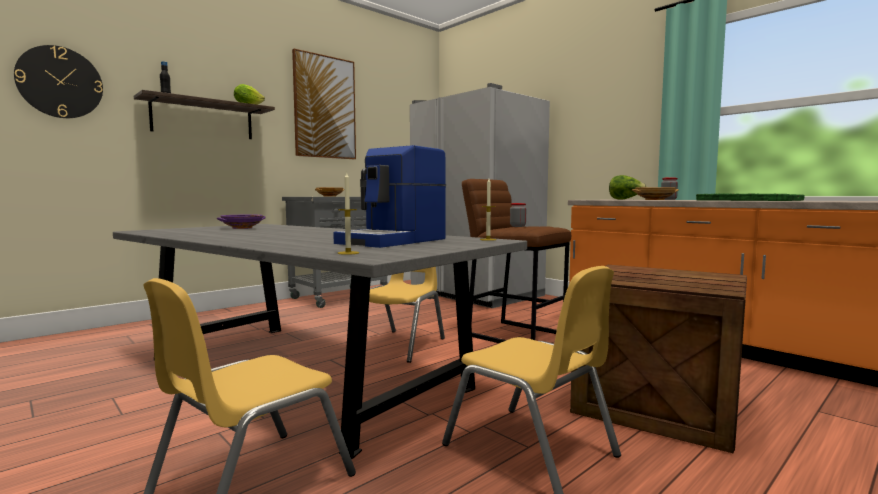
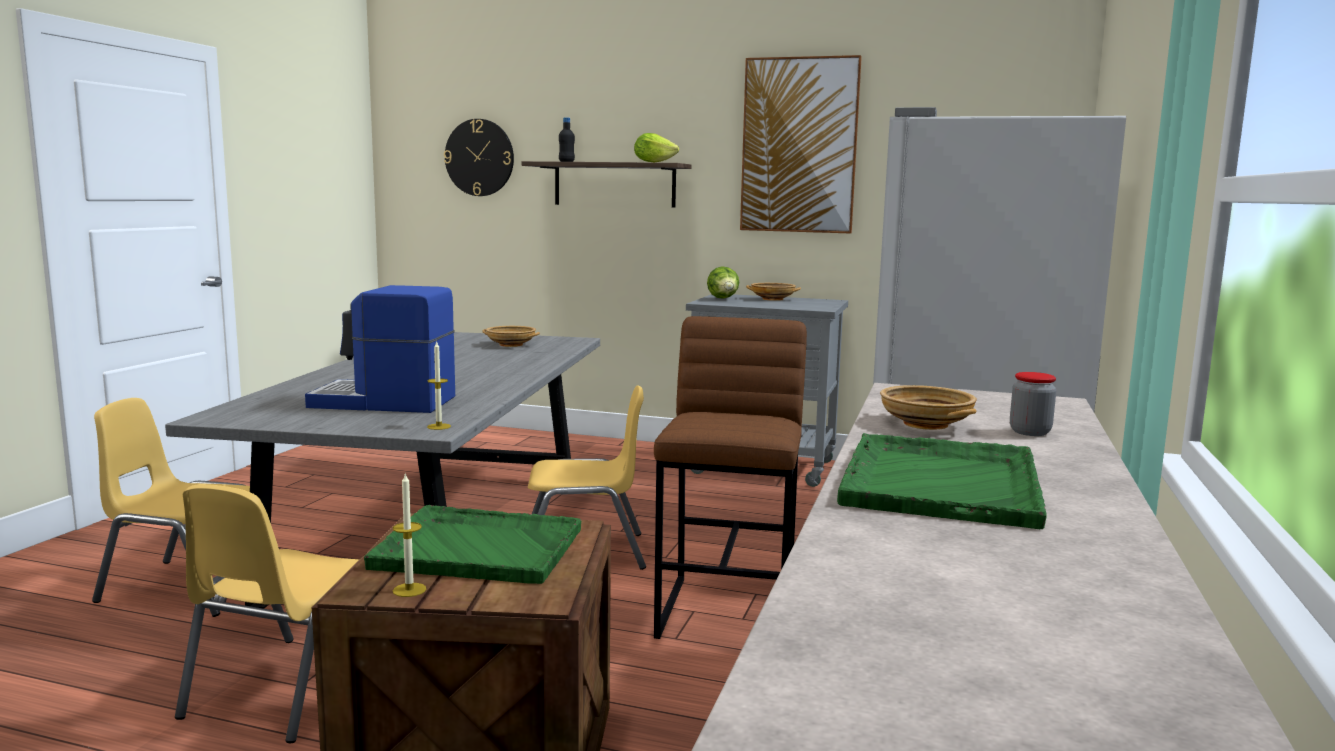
camera: 60 degrees right, 5 degrees up
(242, 228) = (510, 345): purple bowl -> beige bowl
(348, 253) = (247, 407): candle -> candle (409, 590)
(517, 226) = (721, 416): jar -> none
(625, 199) = (997, 407): lettuce -> lettuce (723, 299)
(648, 276) = (477, 548): none -> green tray

